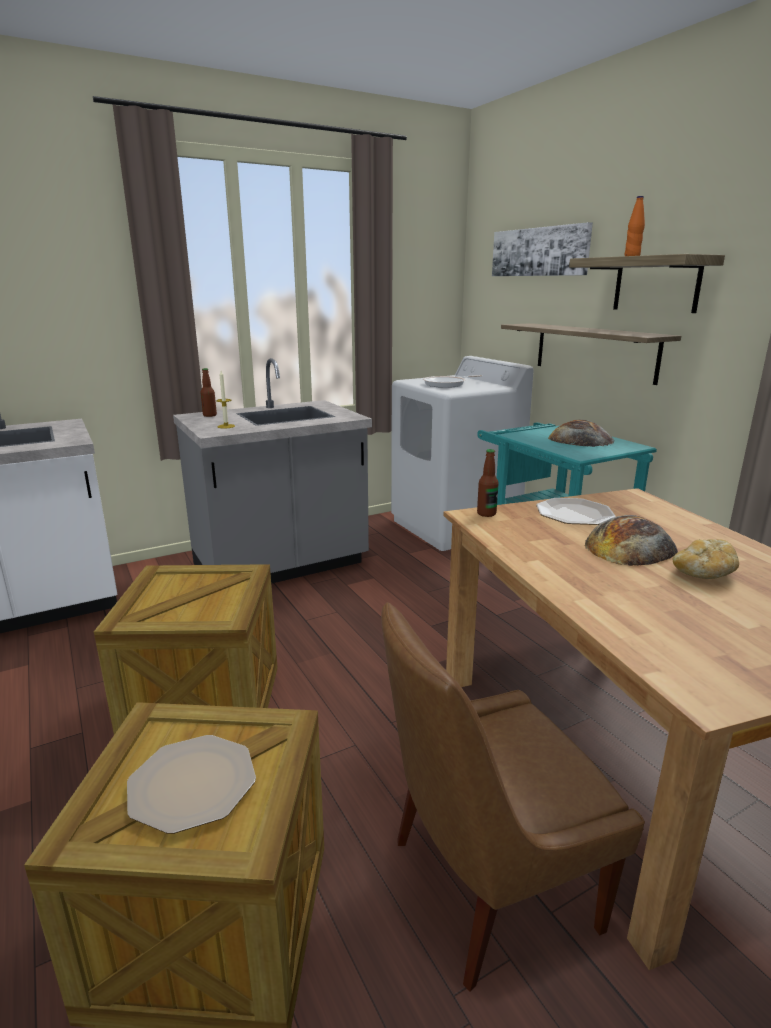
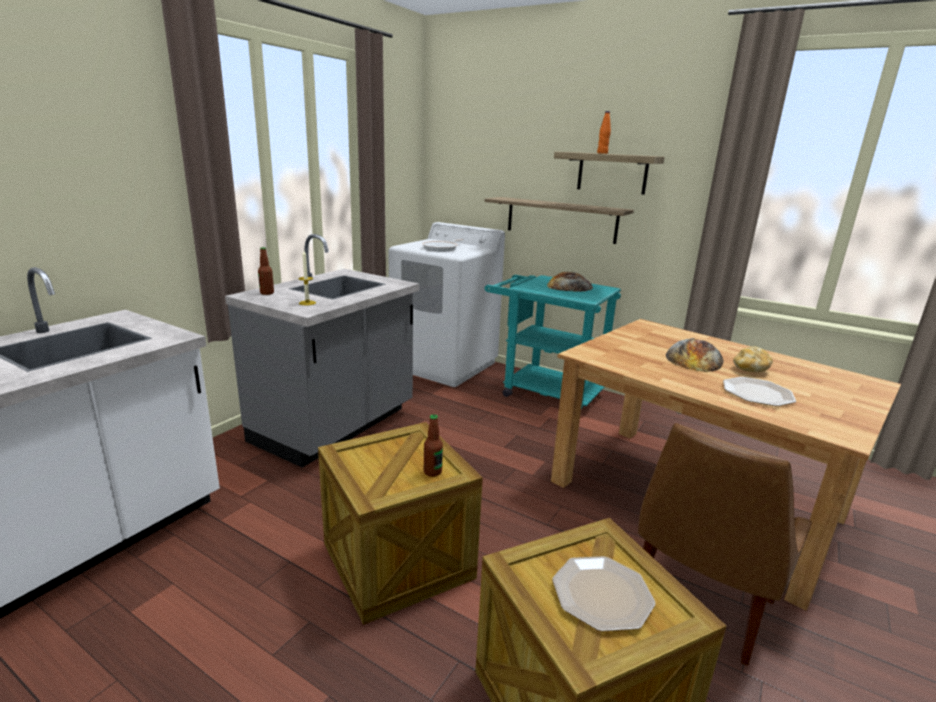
camera: 30 degrees left, 0 degrees up
(486, 513) = (587, 351): bottle -> bottle (432, 472)
(539, 252) = (505, 141): picture -> none
(573, 513) = (634, 342): plate -> plate (756, 393)

